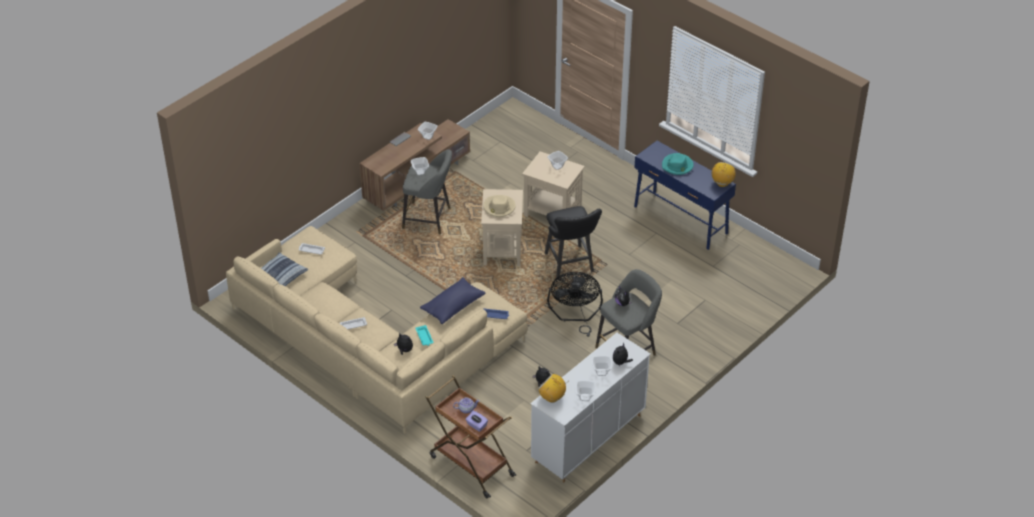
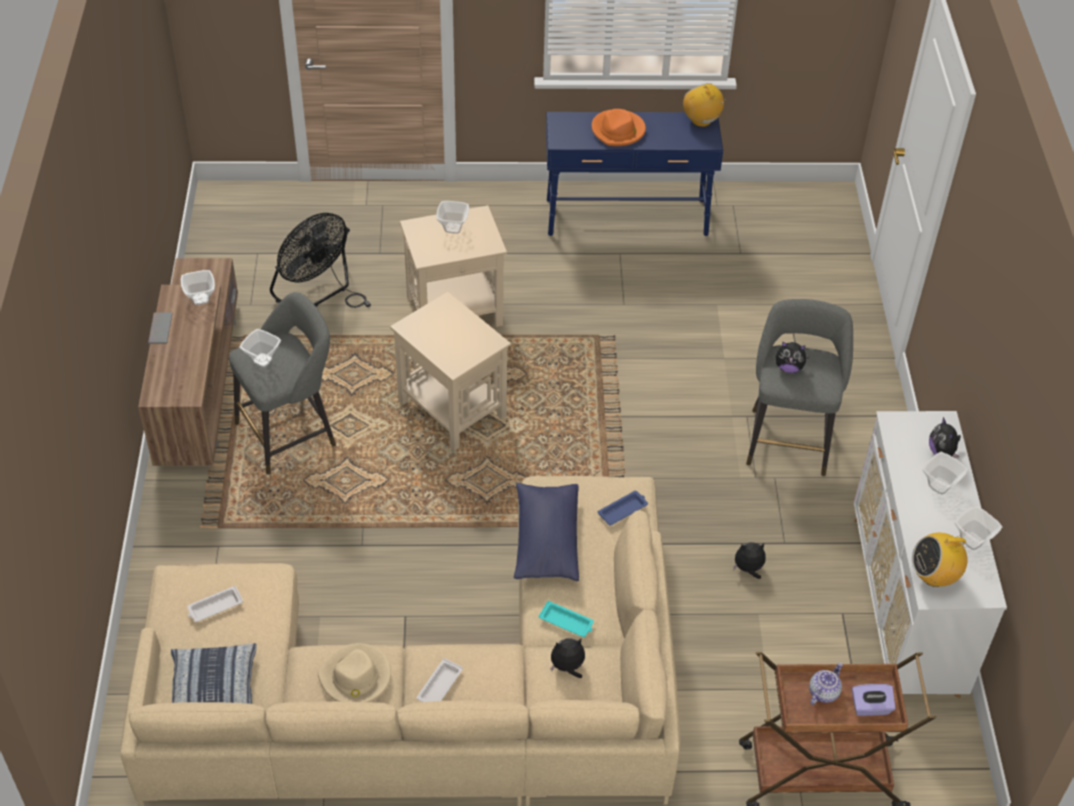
camera: 45 degrees left, 5 degrees up
(499, 207) = (448, 339): beige hat -> beige hat (355, 677)
(571, 267) = (573, 371): black stool -> none
(576, 315) = (667, 436): black fan -> black fan (324, 290)
(677, 166) = (618, 130): turquoise hat -> orange hat

